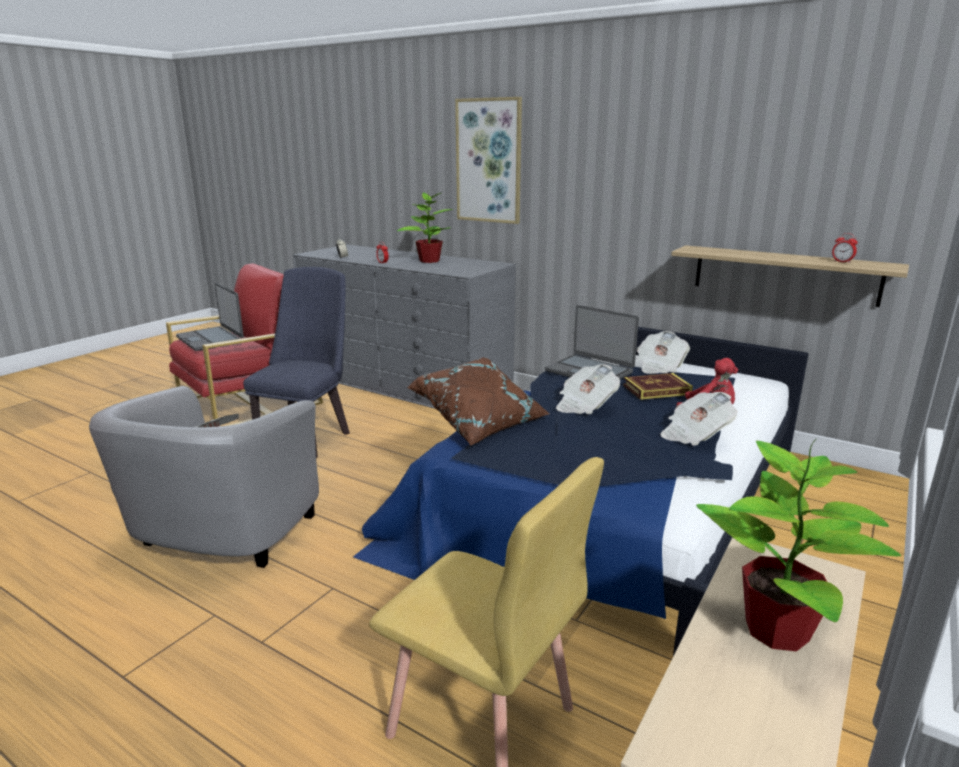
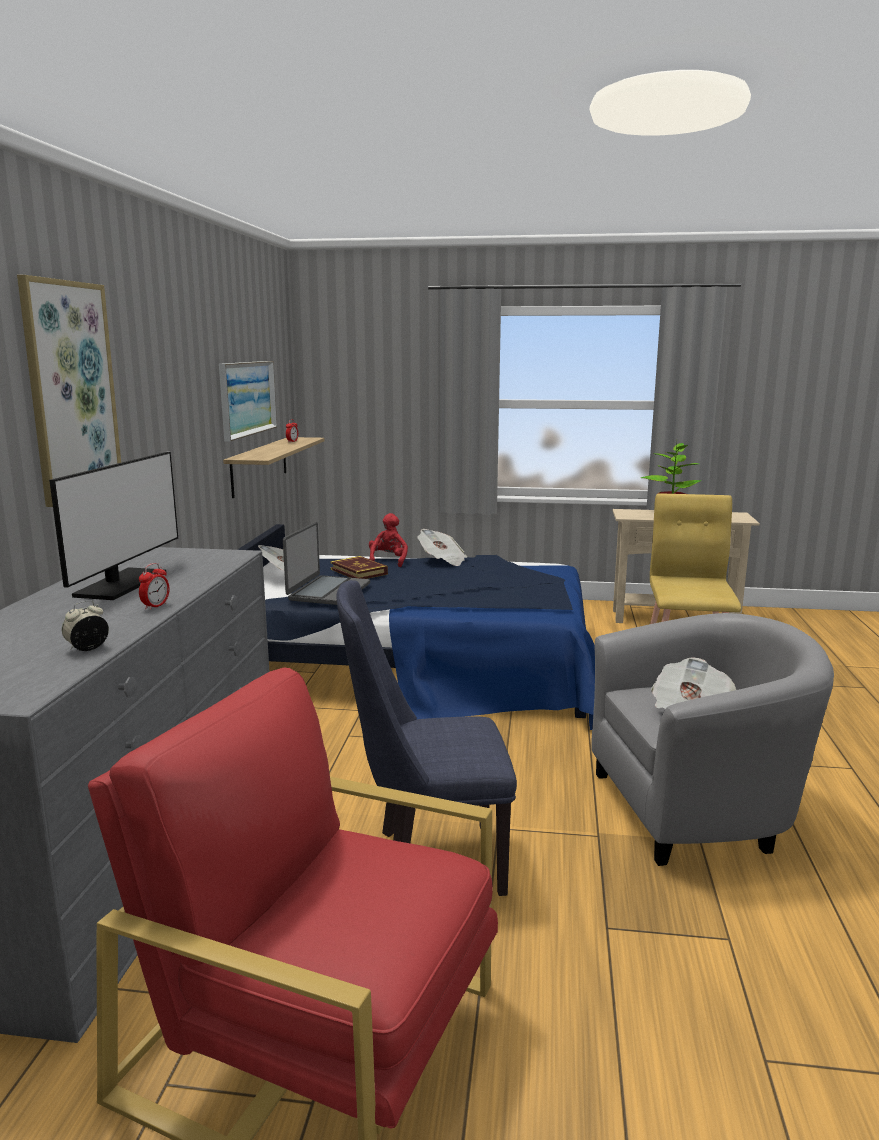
camera: 115 degrees left, 5 degrees down
(211, 339) = (370, 904): laptop -> none
(429, 261) = (121, 584): potted plant -> monitor
(480, 422) = (496, 612): brown pillow -> none
(585, 405) = (425, 584): newspaper -> none
(770, 195) = (247, 398): none -> picture

